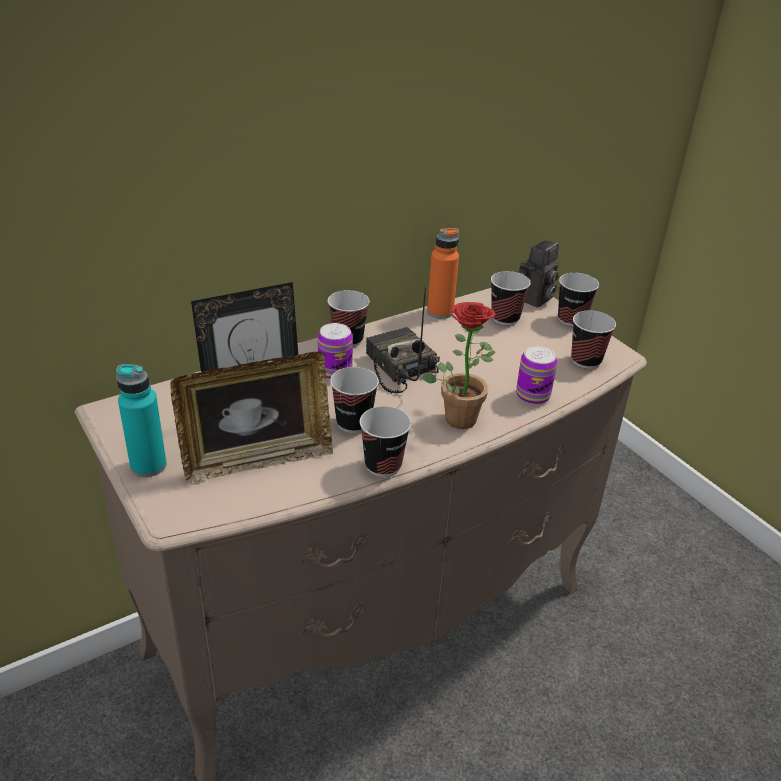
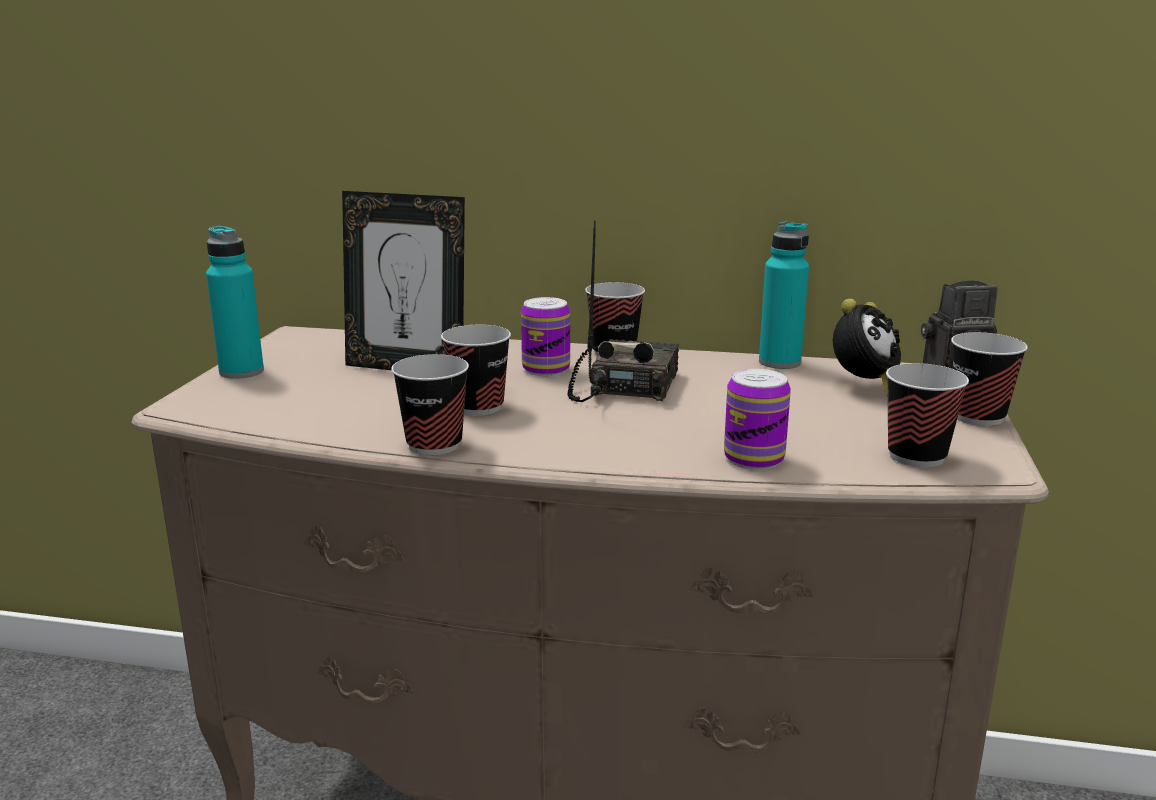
camera: 45 degrees right, 15 degrees down
(257, 459) = (330, 398): picture frame -> none
(440, 312) = (779, 362): orange bottle -> turquoise bottle
(459, 414) = (613, 440): potted plant -> none
(505, 318) = (865, 389): cup -> alarm clock

